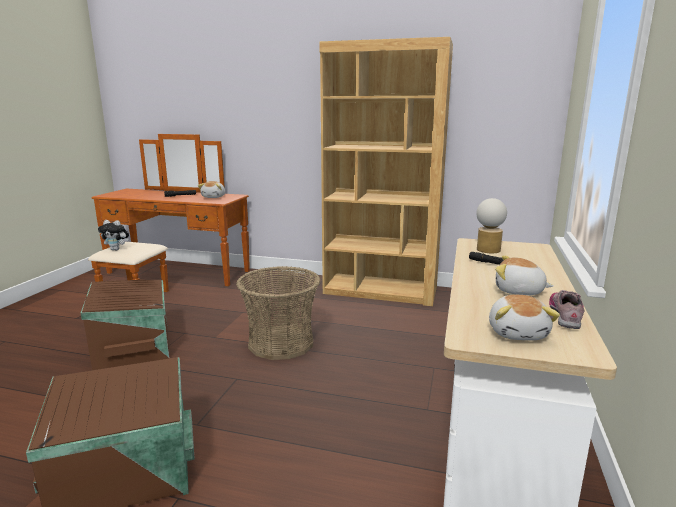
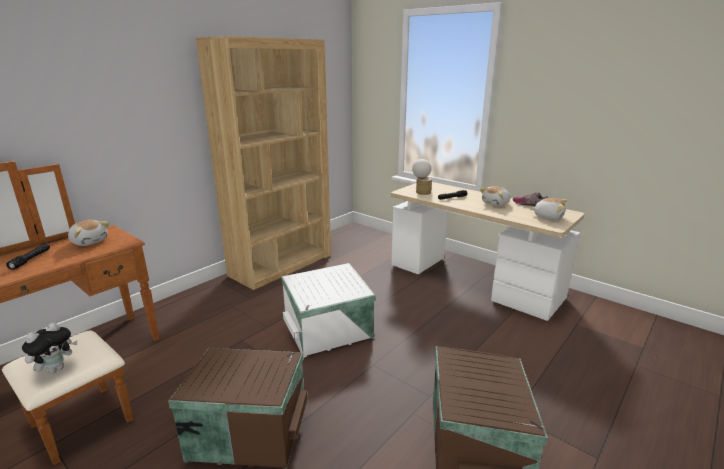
camera: 65 degrees left, 5 degrees up
(281, 343) = (329, 331): basket -> white storage box

